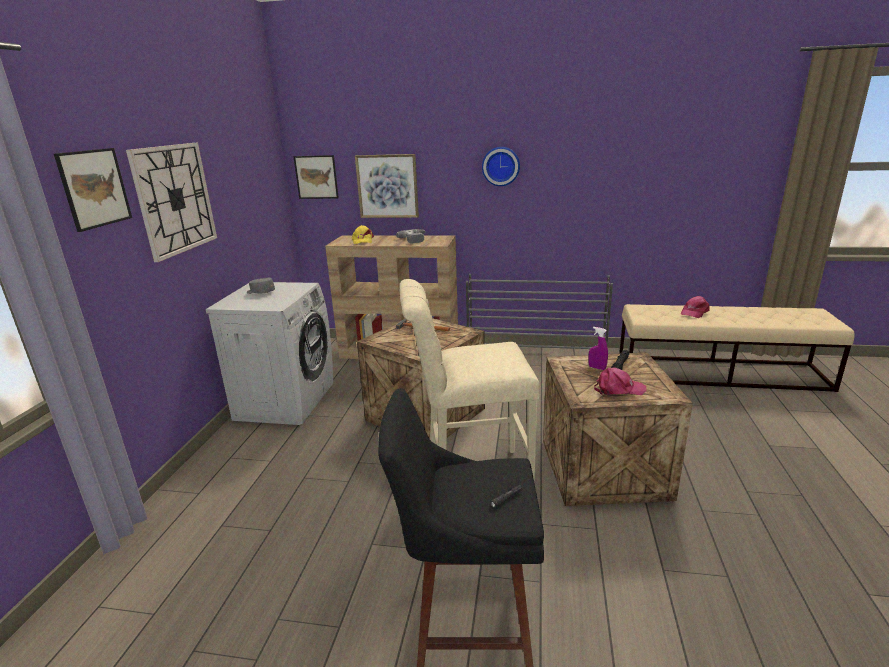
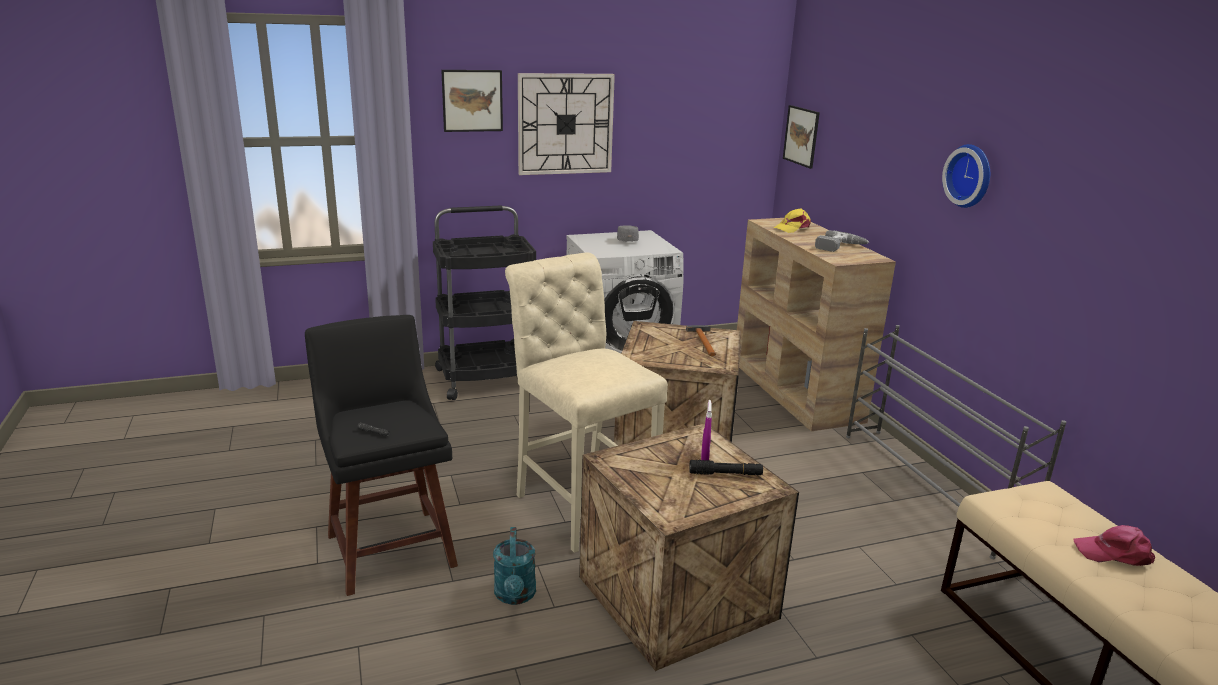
camera: 60 degrees right, 0 degrees up
(219, 478) = (486, 380): none -> black cart
(387, 186) = (854, 167): picture -> none
(576, 547) = (515, 596): none -> turquoise watering can
(618, 389) = (657, 479): pink cap -> none

